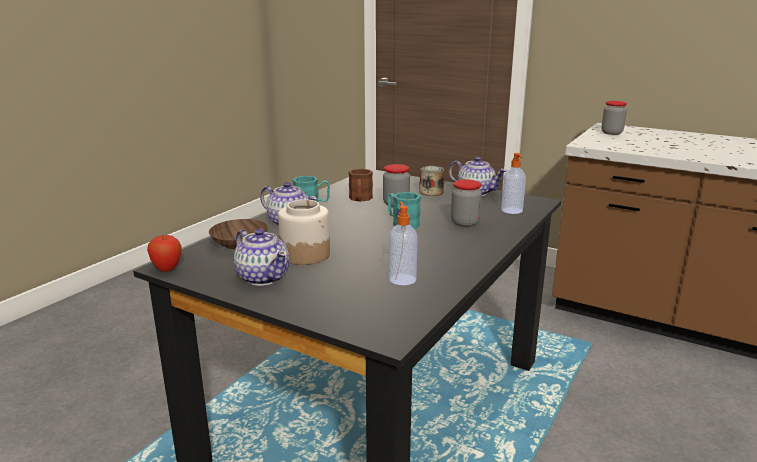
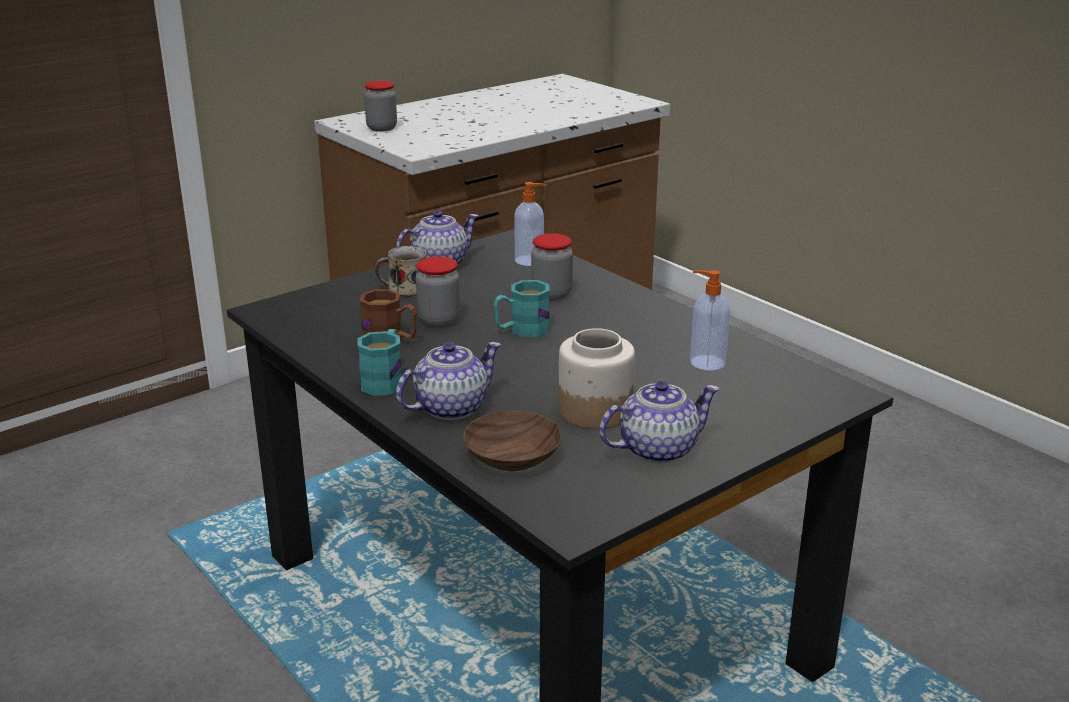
camera: 70 degrees left, 5 degrees up
(167, 269) = (584, 526): apple -> none

